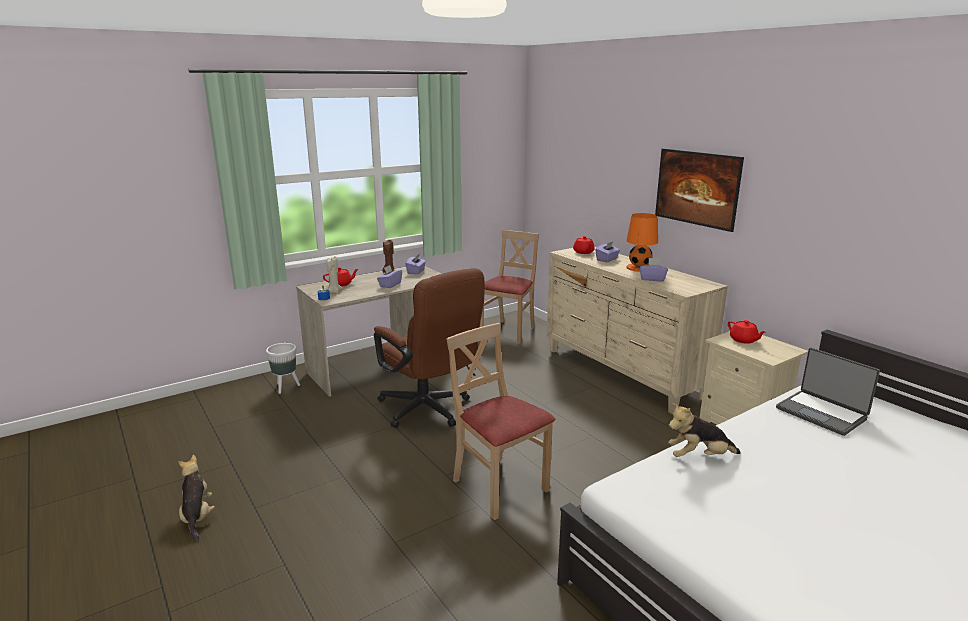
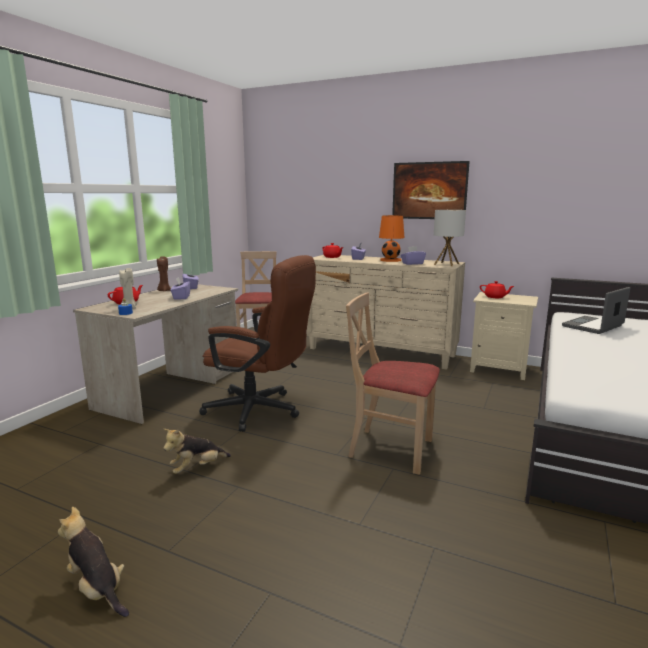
camera: 30 degrees left, 5 degrees down
(286, 387) = (78, 428): white planter -> none
(693, 286) = (446, 264): none -> table lamp
(699, 457) = (582, 361): plush toy -> plush toy (197, 468)
(822, 413) = (593, 326): laptop -> laptop turned 120 degrees clockwise

